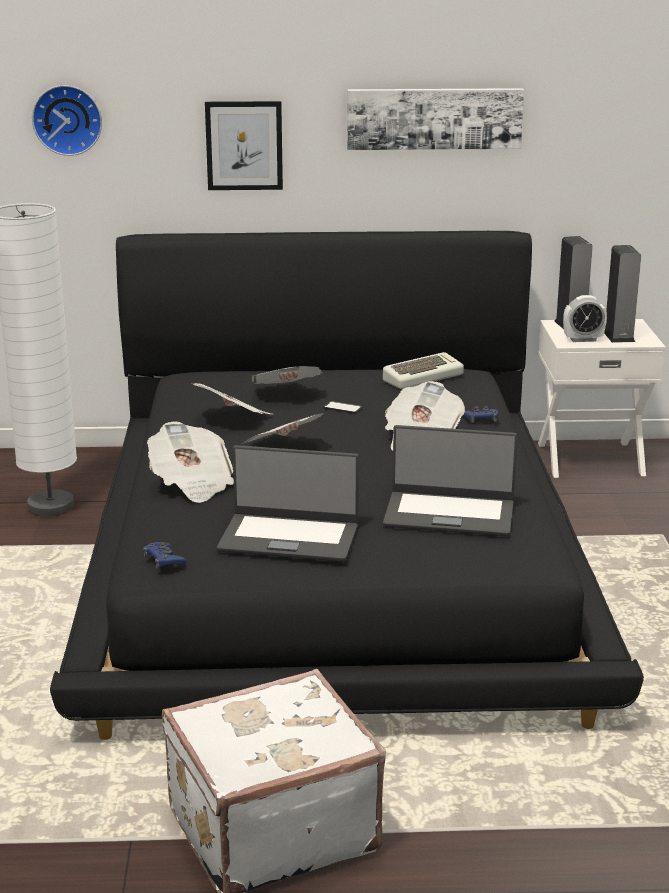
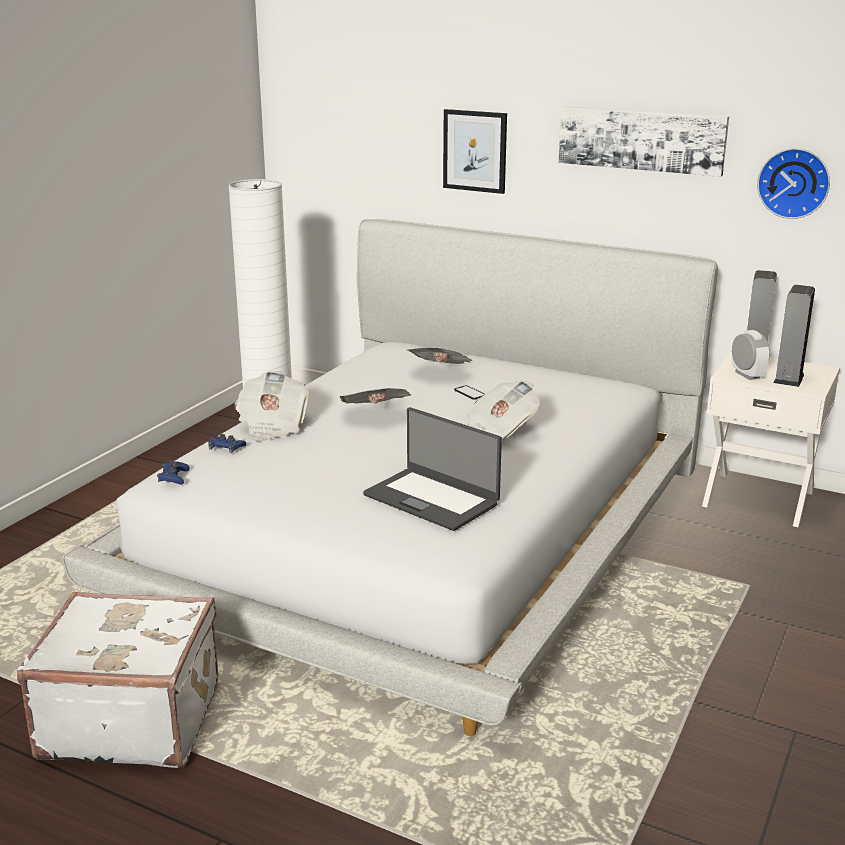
camera: 30 degrees right, 0 degrees up
(67, 119) = (342, 117): wall clock -> wall clock (794, 182)
(233, 419) = (372, 384): newspaper -> none
(289, 537) = (281, 484): laptop -> none
(334, 563) = (422, 529): black bed -> white bed
(422, 377) = (575, 382): keyboard -> none
(480, 419) = (576, 427): blue game controller -> blue game controller (226, 447)
(583, 339) = (747, 375): alarm clock -> alarm clock turned 135 degrees counterclockwise

